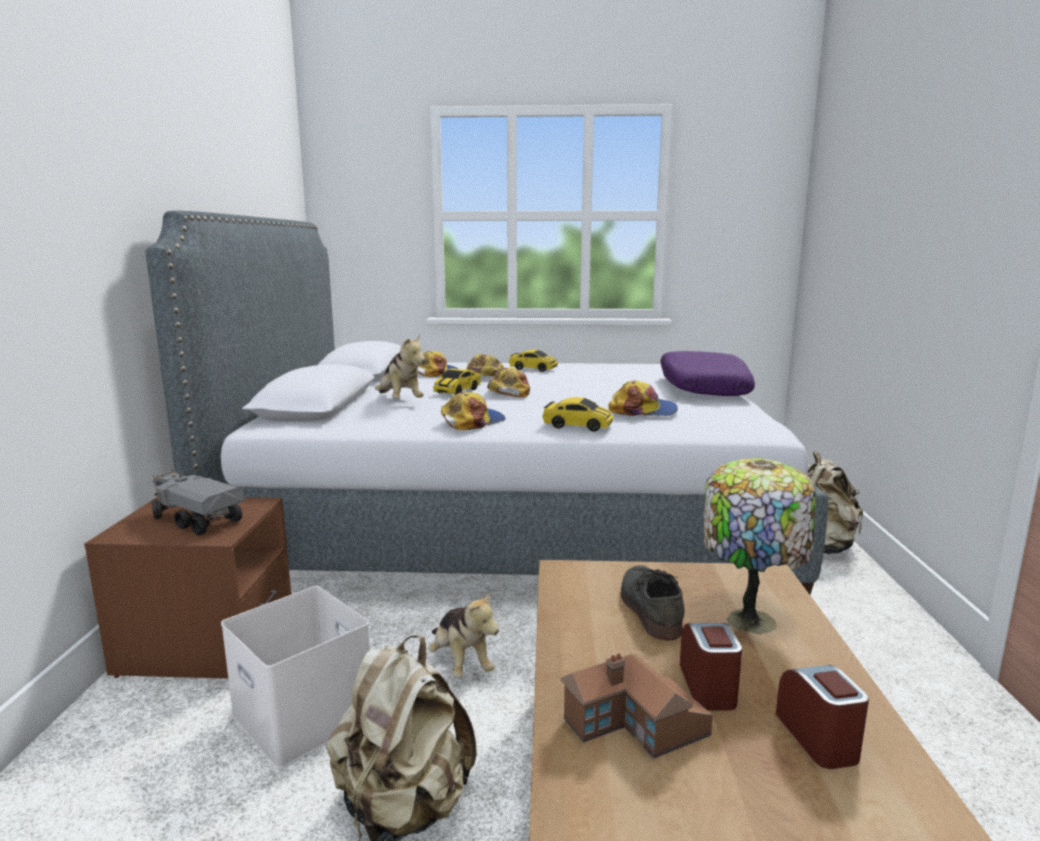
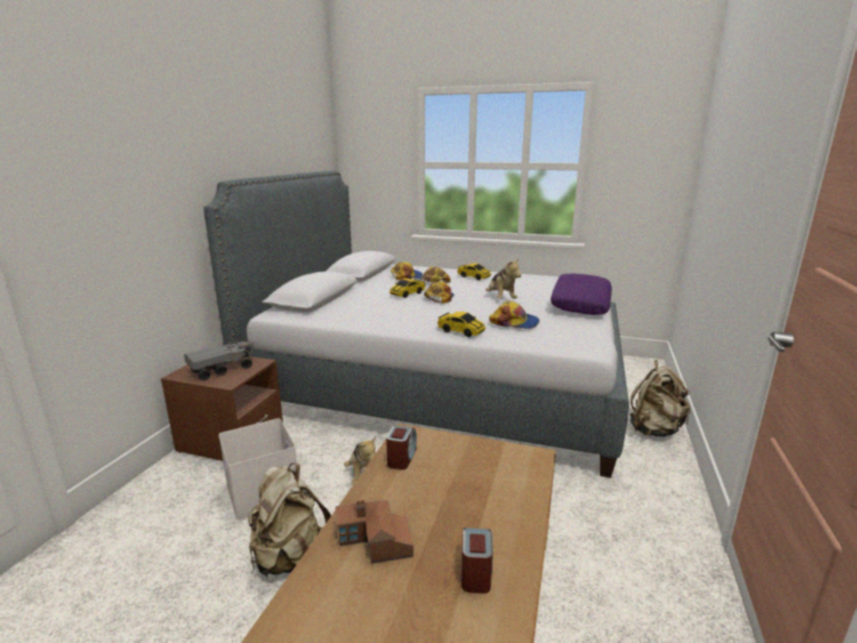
camera: 15 degrees right, 5 degrees up
(196, 520) = (222, 370): toy truck -> toy truck turned 90 degrees clockwise
(400, 401) = (365, 300): plush toy -> plush toy (500, 299)
(472, 421) = (396, 321): cap -> none
(649, 607) = (439, 466): grey shoe -> none
(708, 686) = (435, 526): alarm clock -> alarm clock (401, 458)
(749, 618) = (497, 485): table lamp -> none

